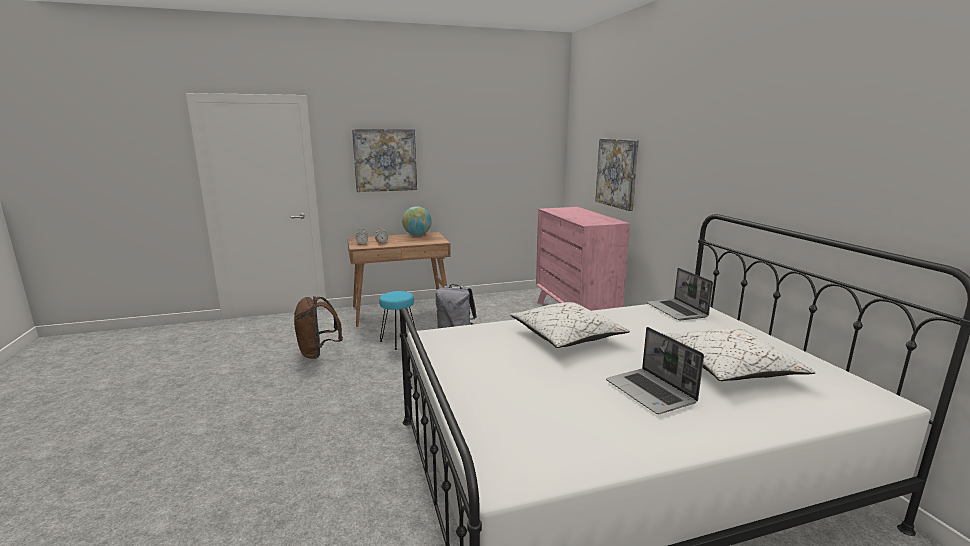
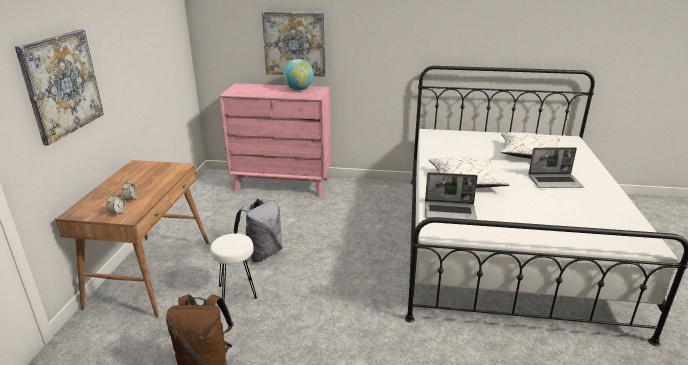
camera: 65 degrees left, 10 degrees up
(398, 341) = (237, 292): turquoise stool -> white stool
(417, 235) = (126, 173): globe -> globe (298, 89)
(677, 311) = (439, 139): laptop -> laptop (450, 212)

